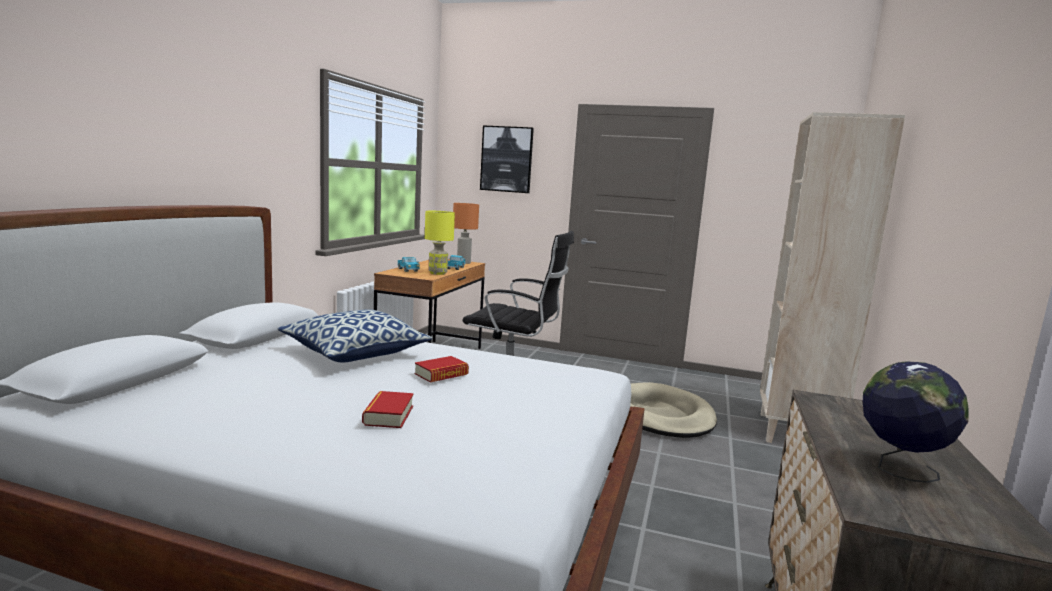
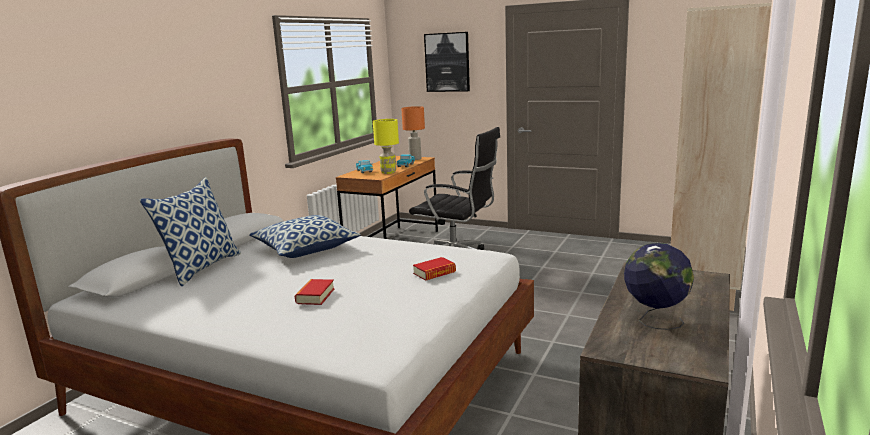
camera: 10 degrees right, 5 degrees up
(208, 369) = (201, 268): none -> pillow
(441, 374) = (364, 263): book -> book (434, 273)
(661, 415) = (582, 283): beige dog bed -> none

